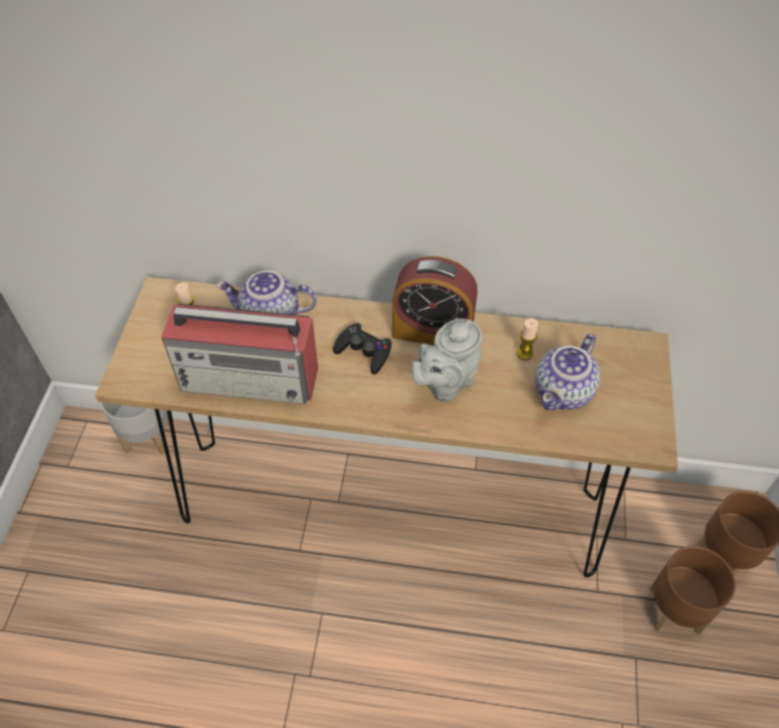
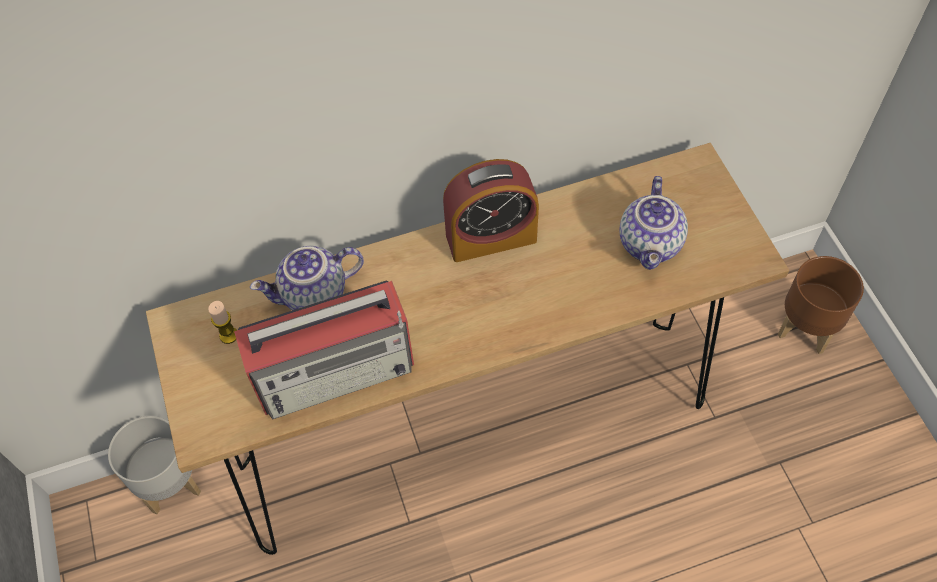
camera: 25 degrees left, 5 degrees up
(364, 351) = (435, 289): black game controller -> none
(445, 383) = (535, 286): grey teapot -> none
(524, 353) = (592, 221): candle -> none
(673, 610) = (789, 400): brown planter -> none

